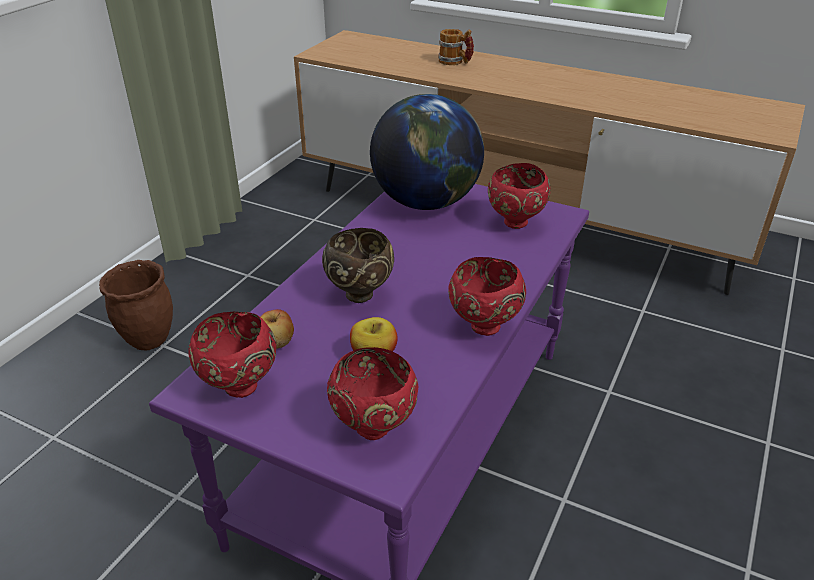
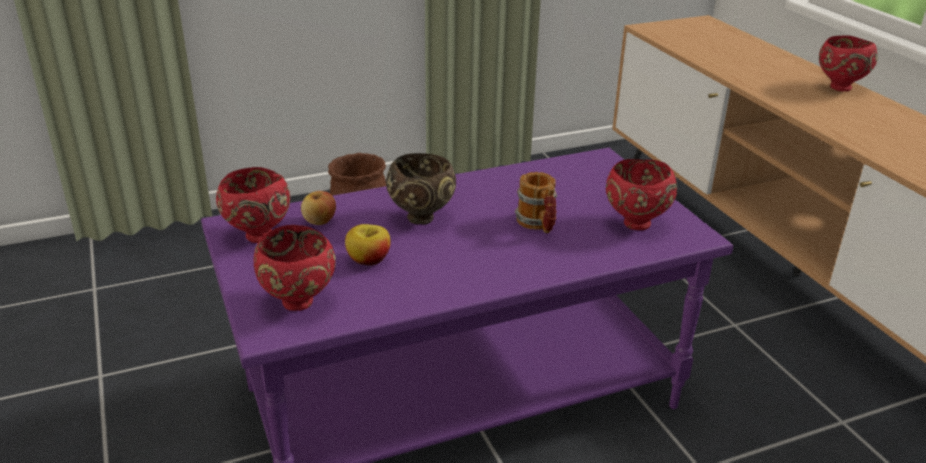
camera: 40 degrees right, 5 degrees down
(426, 202) = (580, 177): globe -> none
(455, 62) = (778, 70): mug -> mug (538, 224)
(483, 327) = (478, 283): red bowl -> red bowl (838, 87)

